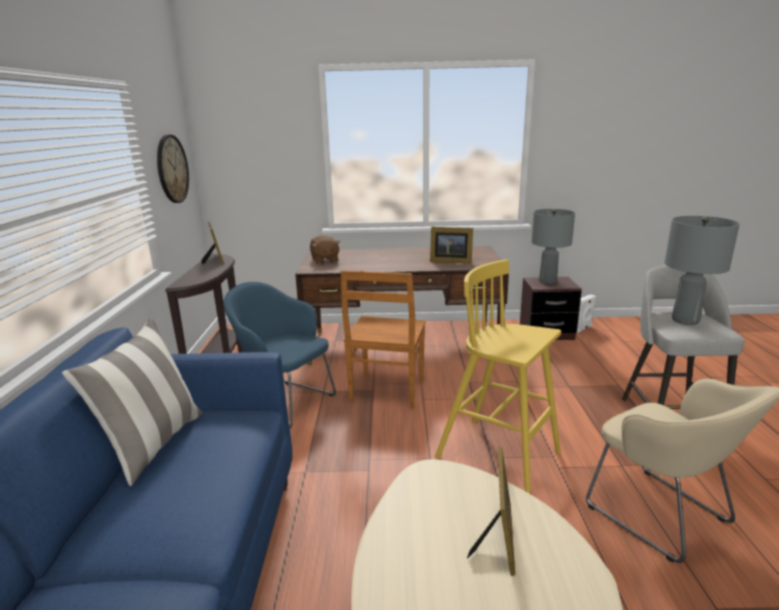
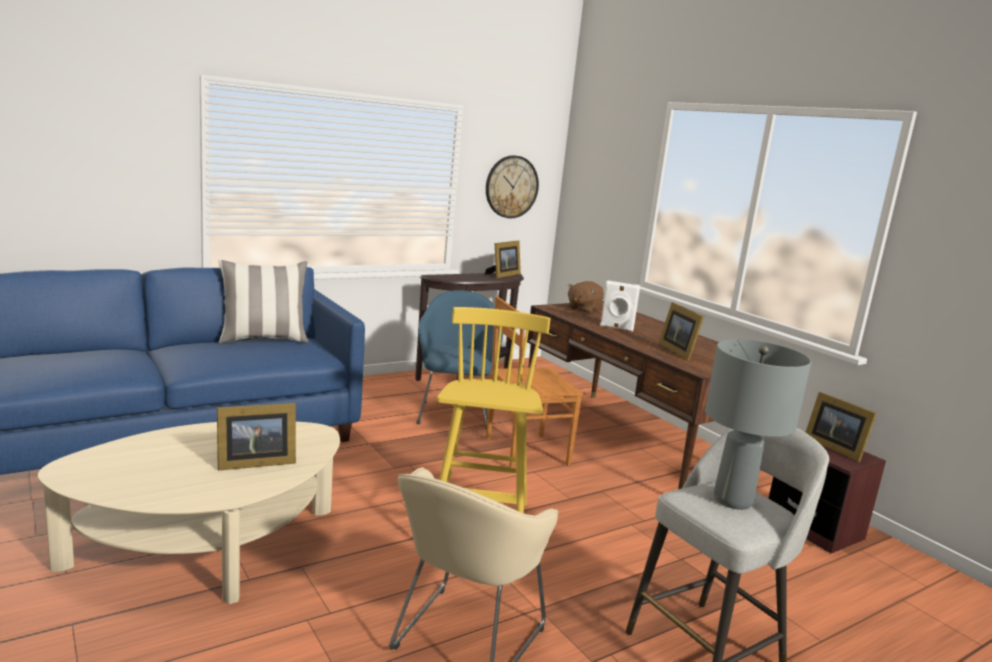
camera: 55 degrees right, 5 degrees down
(548, 281) = (833, 447): grey table lamp -> picture frame
(583, 329) = (883, 558): white speaker -> white speaker (616, 328)

